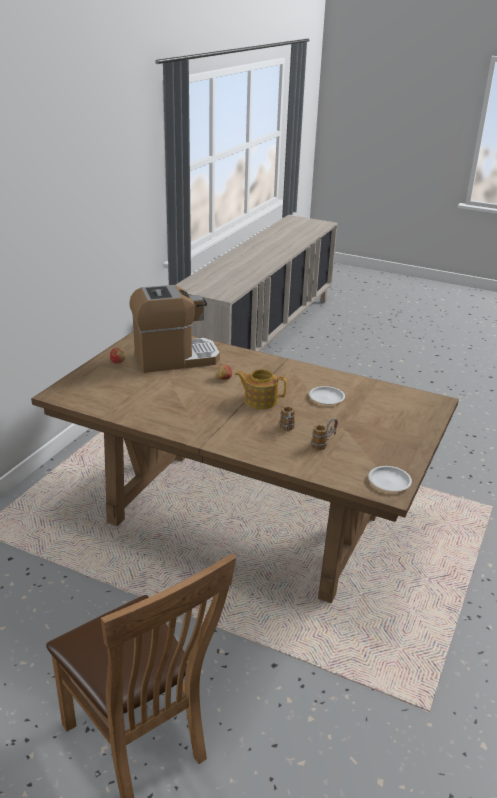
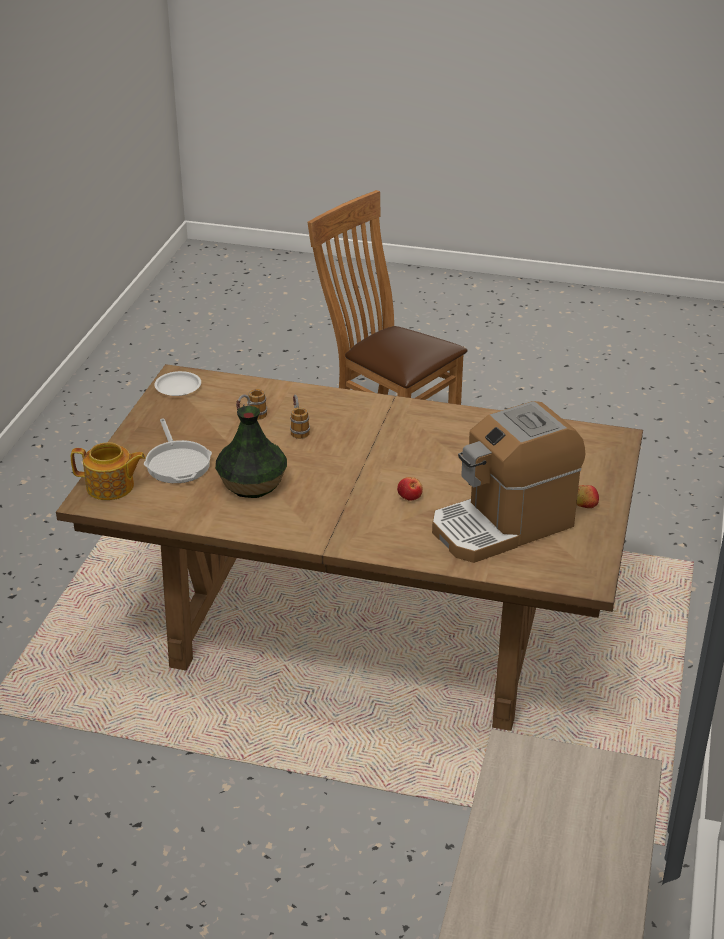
camera: 170 degrees right, 5 degrees up
(260, 400) = (344, 467): teapot -> teapot (111, 487)
(326, 398) = (252, 484): white plate -> vase
(380, 417) = (177, 463): none -> frying pan

